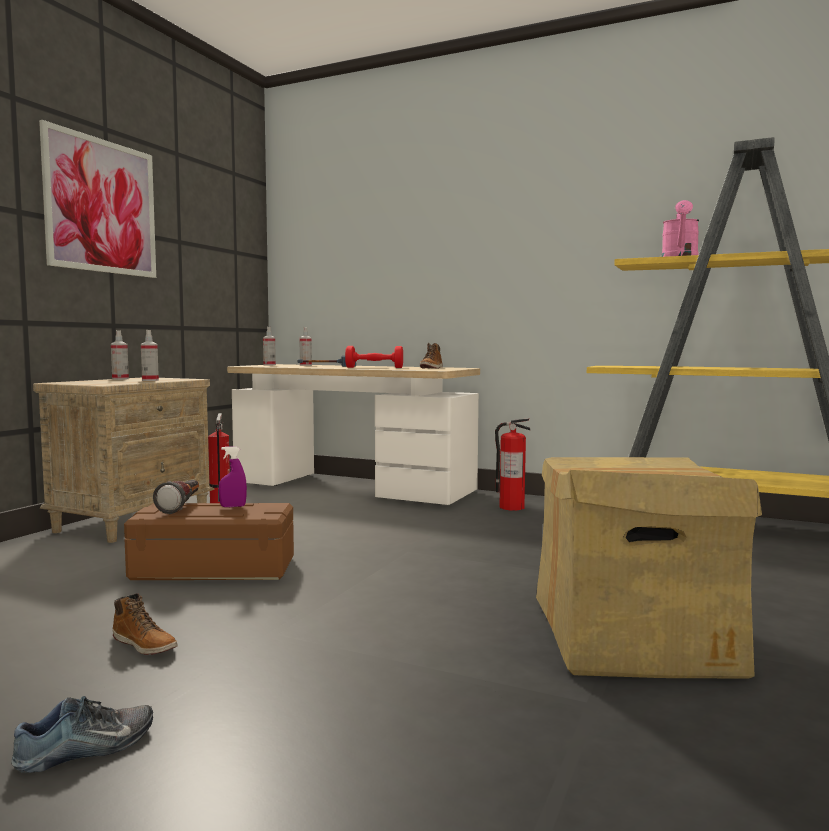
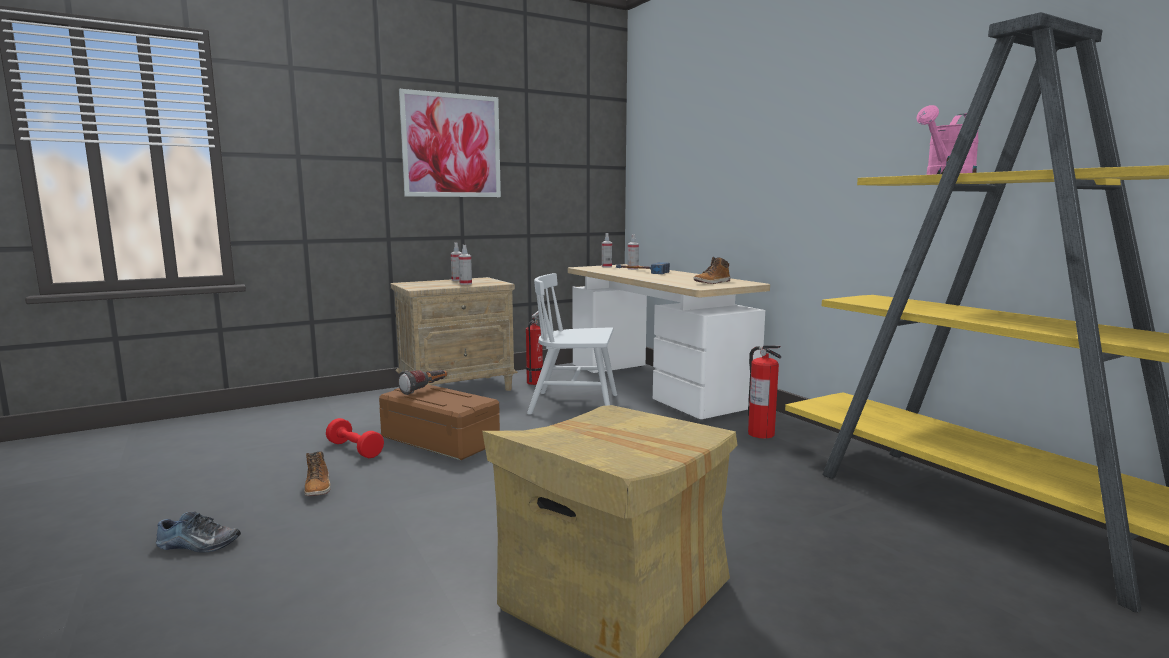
camera: 35 degrees right, 5 degrees up
(233, 506) = (453, 395): purple spray bottle -> none
(305, 513) = (574, 404): none -> white chair
(374, 367) = (666, 278): red dumbbell -> red dumbbell (355, 449)

